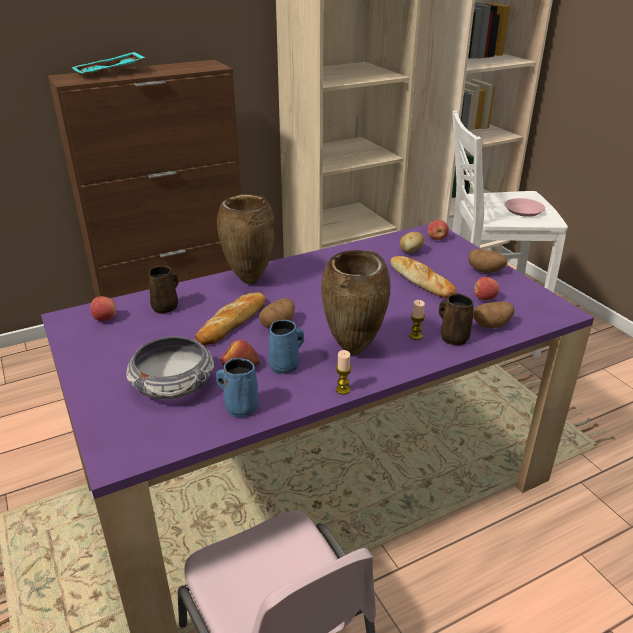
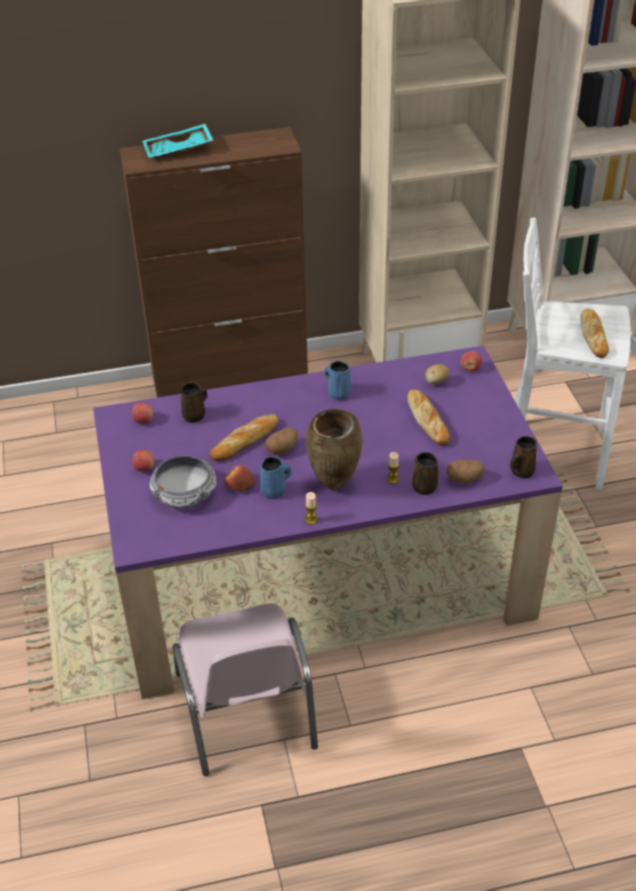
camera: 15 degrees right, 10 degrees up
(240, 407) = (229, 522): blue mug -> blue mug (338, 393)
(248, 281) = (272, 396): brown vase -> none
(484, 298) = (475, 449): apple -> apple (144, 468)
(485, 271) = (495, 417): potato -> none
(524, 210) = (593, 336): pink plate -> bread
(544, 311) = (521, 471): none -> brown mug

